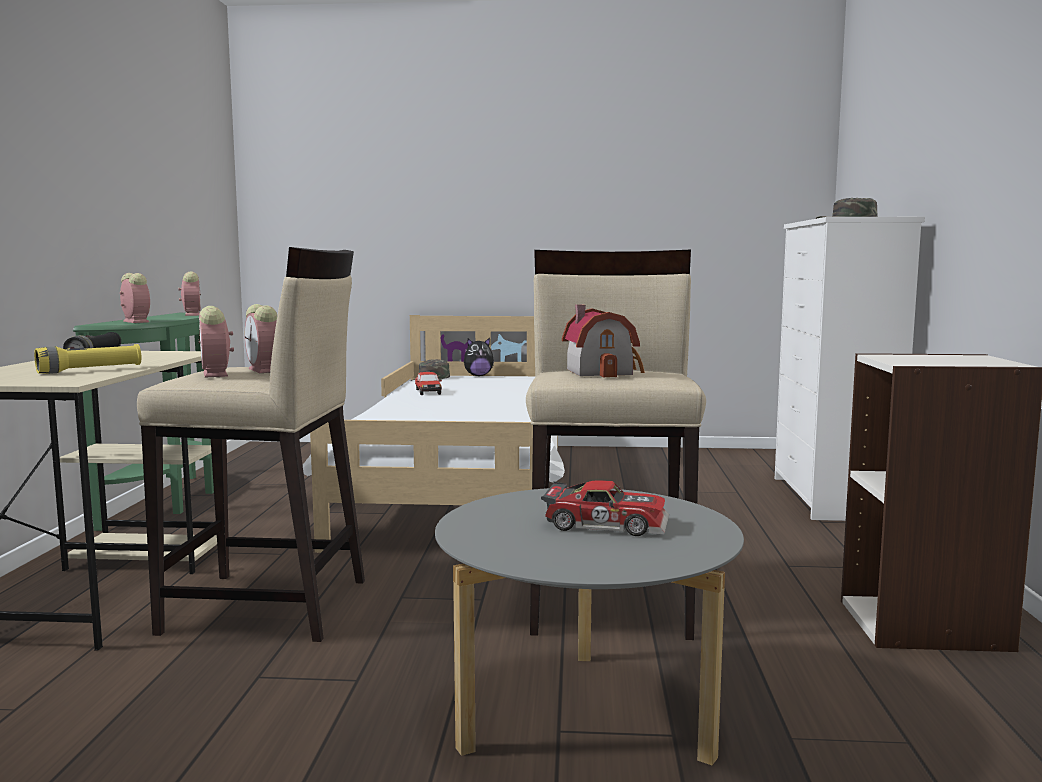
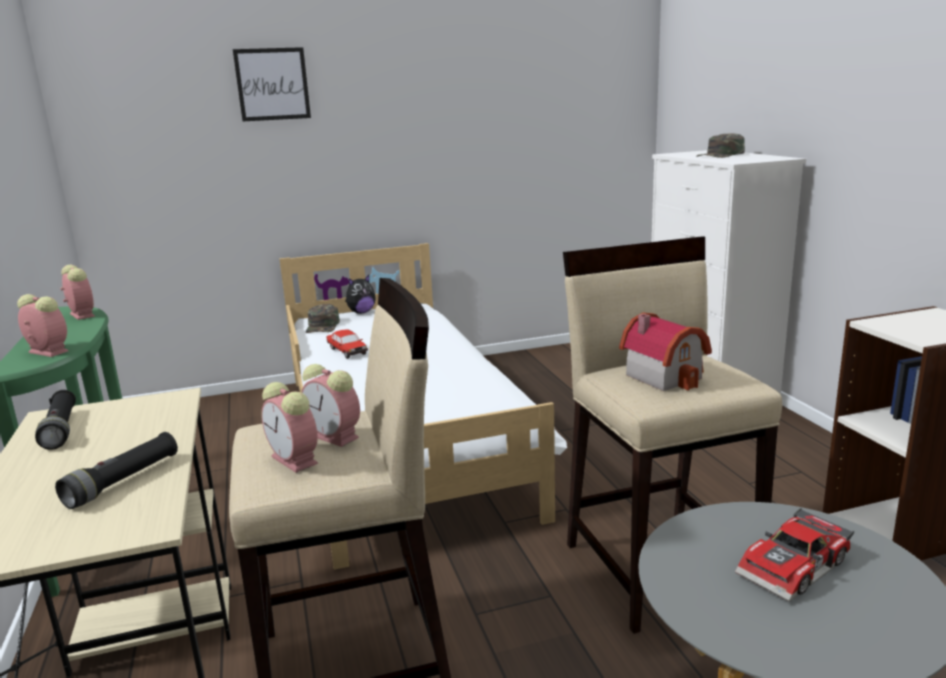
camera: 20 degrees left, 10 degrees up
(90, 370) = (123, 481): yellow flashlight -> black flashlight
(422, 151) = (272, 84): none -> picture
(606, 523) = (796, 568): toy car -> toy car turned 150 degrees clockwise

